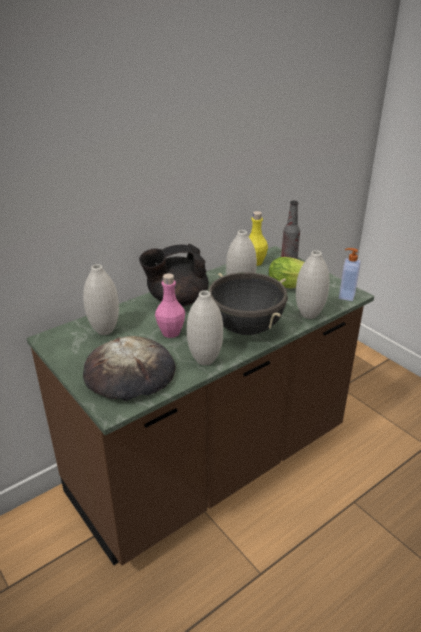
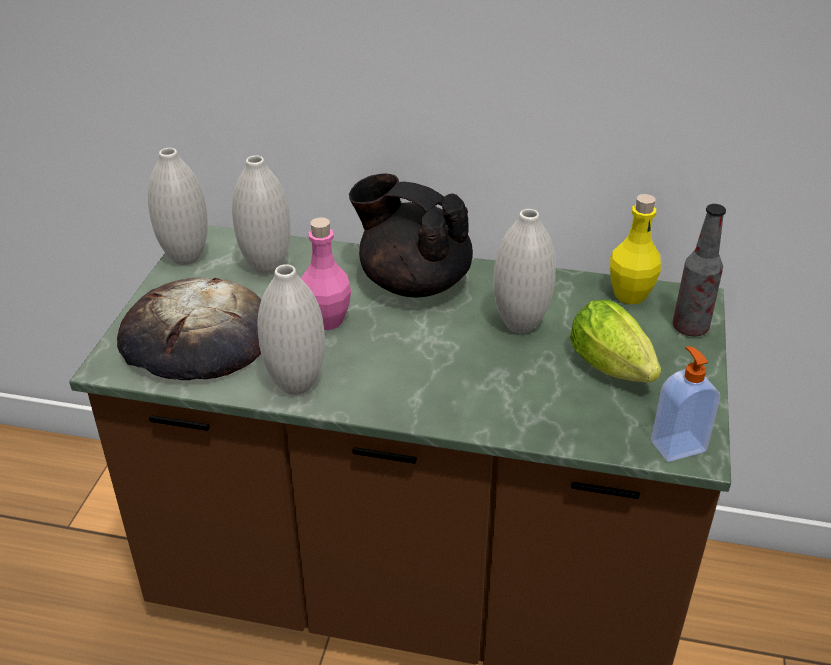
camera: 50 degrees right, 5 degrees up
(246, 328) = (425, 382): black cooking pot -> none
(309, 314) = (550, 430): white vase -> white vase (186, 258)

